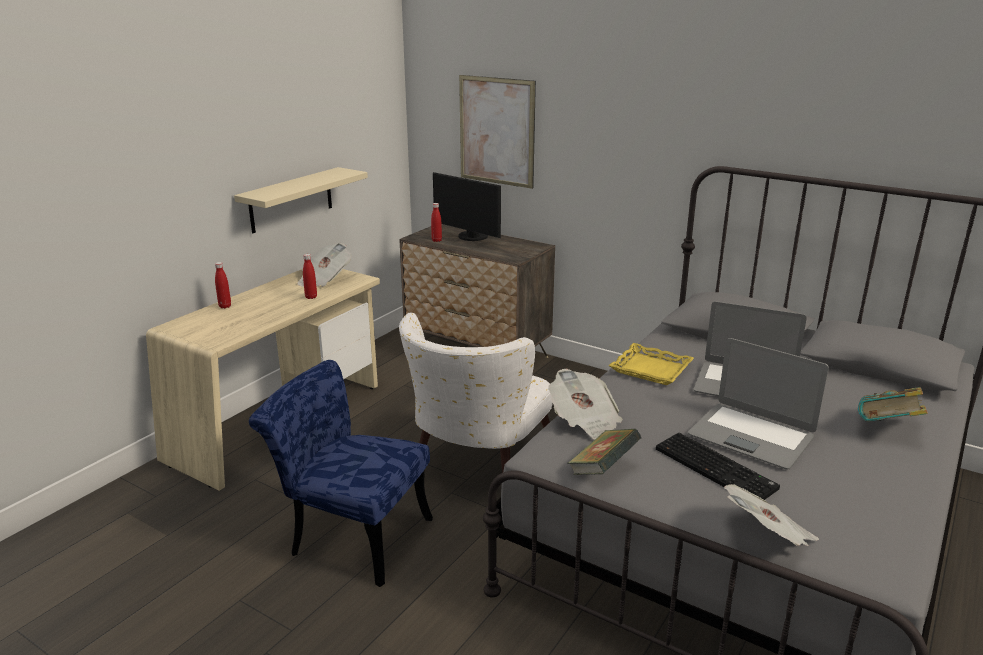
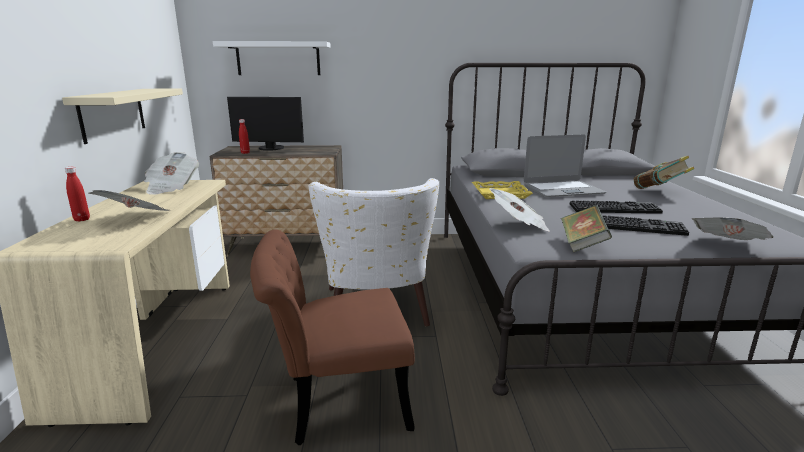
camera: 35 degrees left, 5 degrees down
(257, 316) = (136, 219): none -> newspaper
(311, 297) = (177, 198): red bottle -> none
(351, 535) = (336, 402): blue chair -> brown chair
(496, 131) = (278, 59): picture -> white shelf
(751, 436) = (614, 208): laptop -> keyboard

